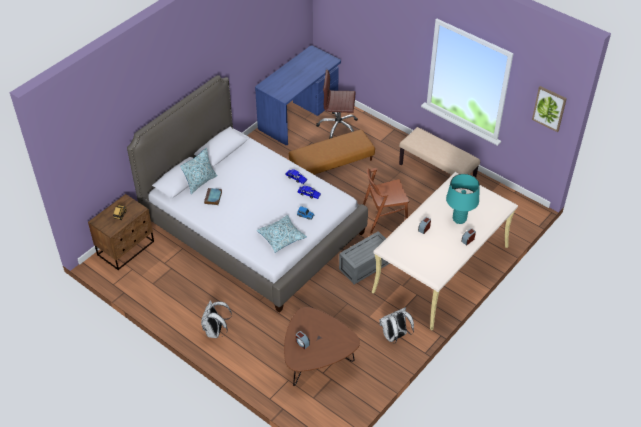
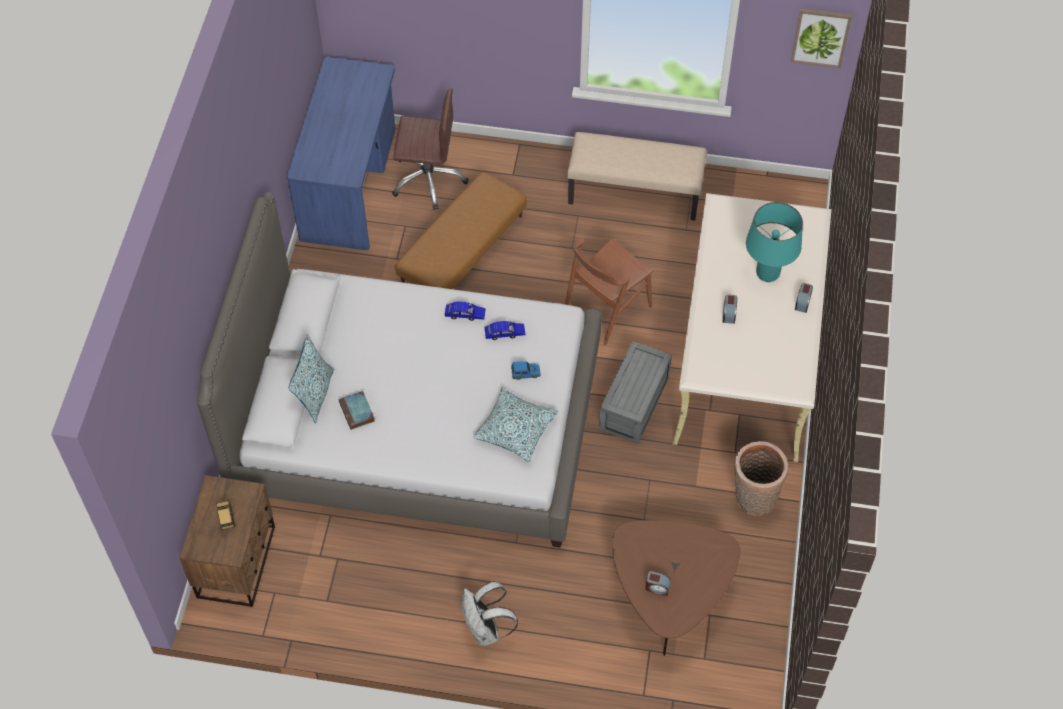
camera: 30 degrees left, 10 degrees up
(338, 127) = (428, 179): brown office chair -> brown office chair turned 150 degrees counterclockwise
(395, 337) = (753, 499): white backpack -> basket

